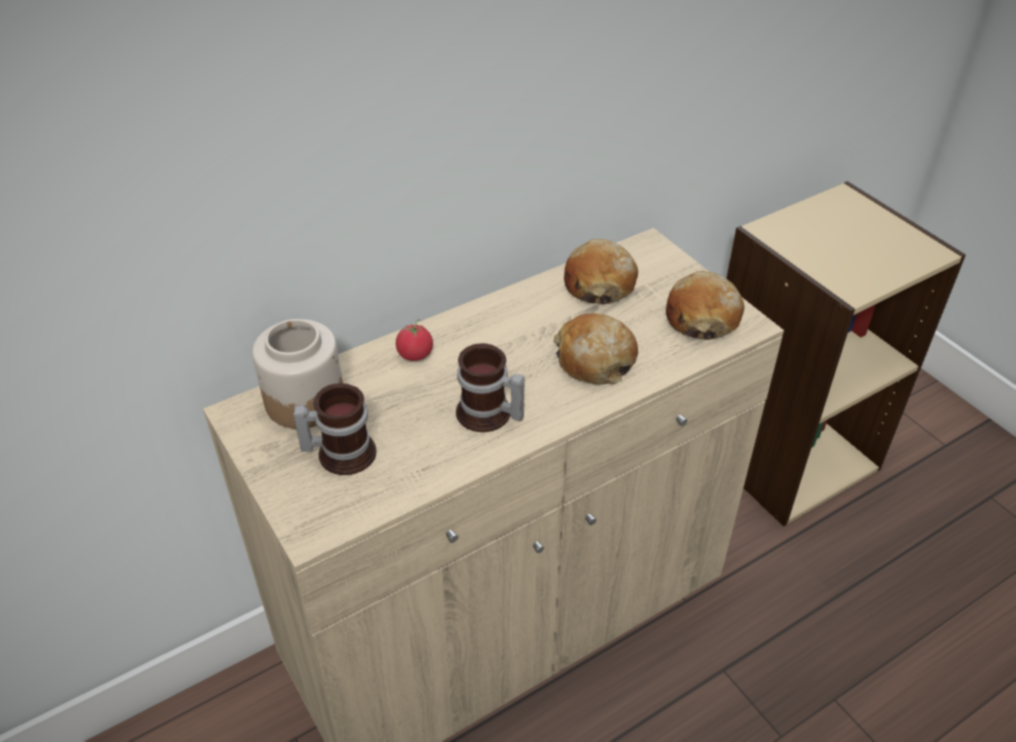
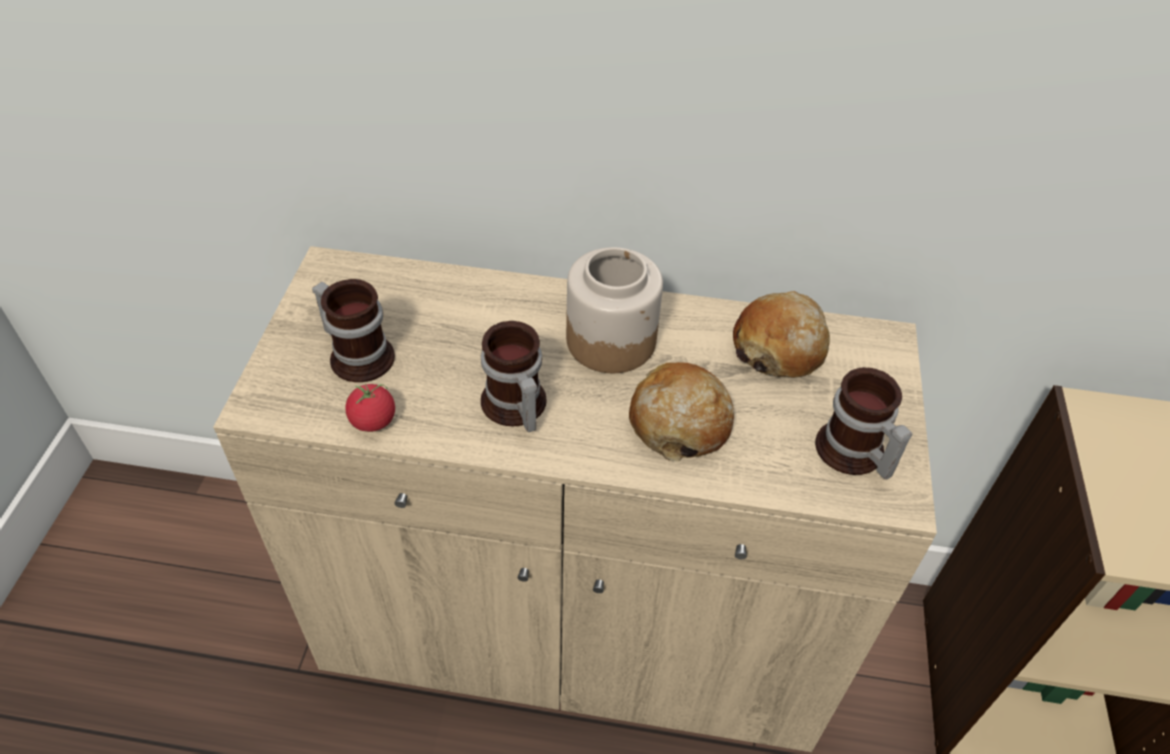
camera: 40 degrees right, 5 degrees up
(304, 400) = (387, 288): jar -> jar (611, 340)
(415, 354) = (521, 306): tomato -> tomato (373, 420)
(702, 317) = (851, 454): bread -> mug

